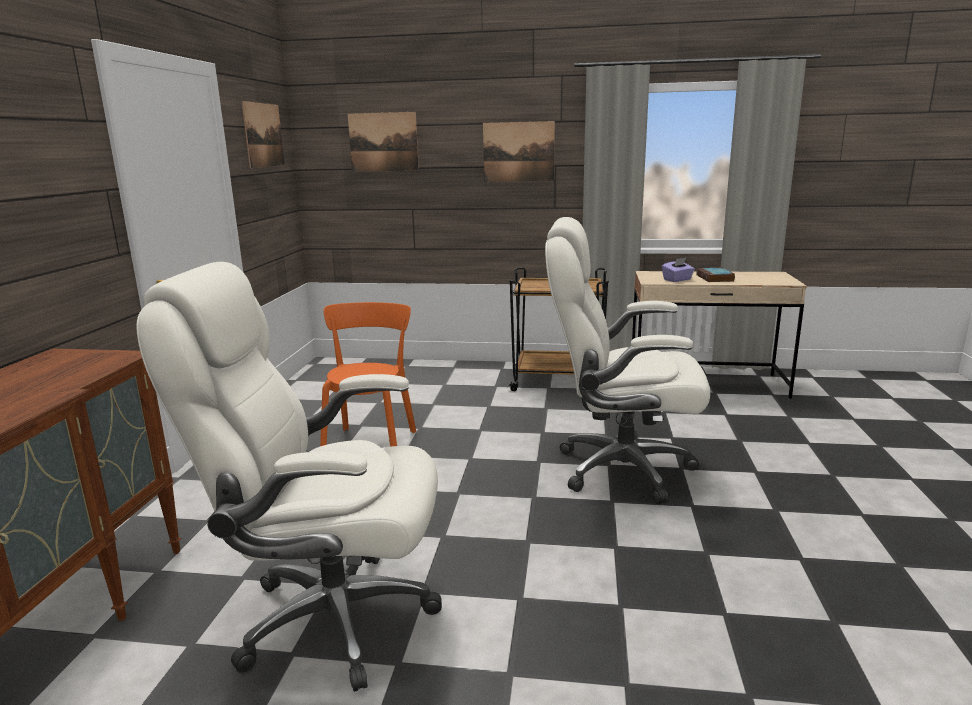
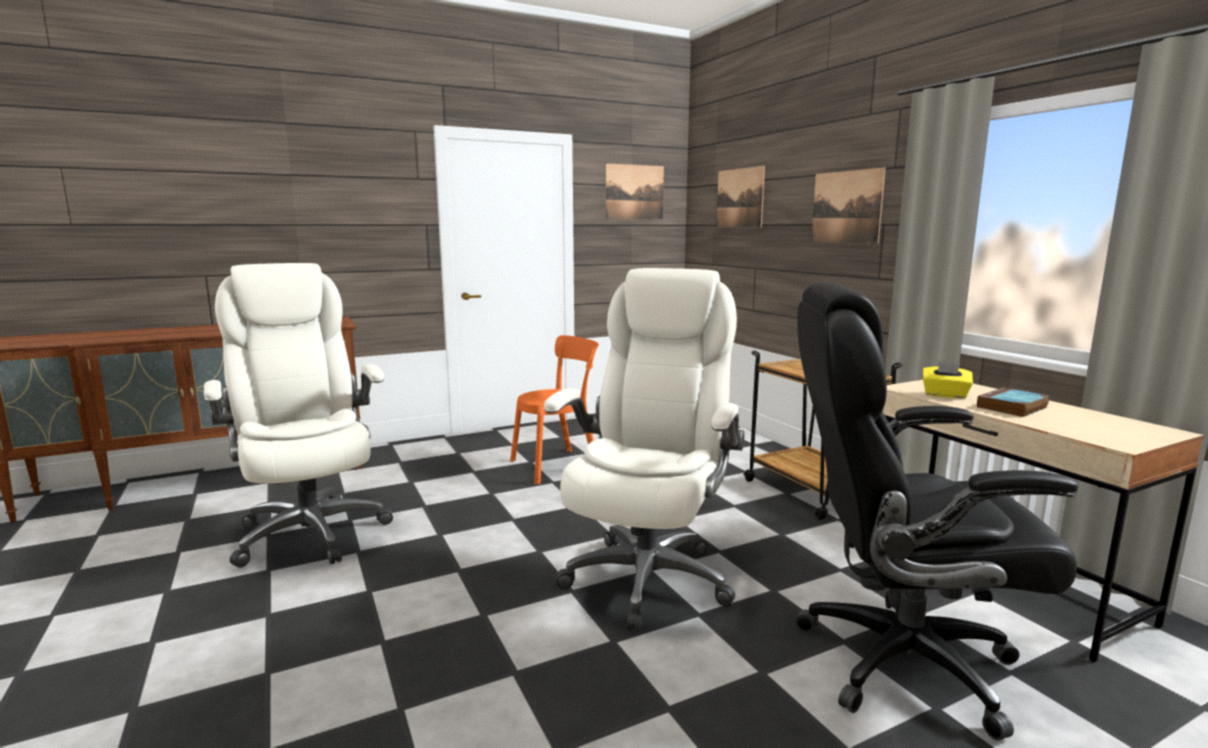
camera: 55 degrees right, 5 degrees down
(620, 469) = (648, 578): white office chair -> white office chair turned 45 degrees clockwise
(677, 280) = (945, 395): purple tissue box -> yellow tissue box
(767, 435) = (899, 662): none -> black office chair

